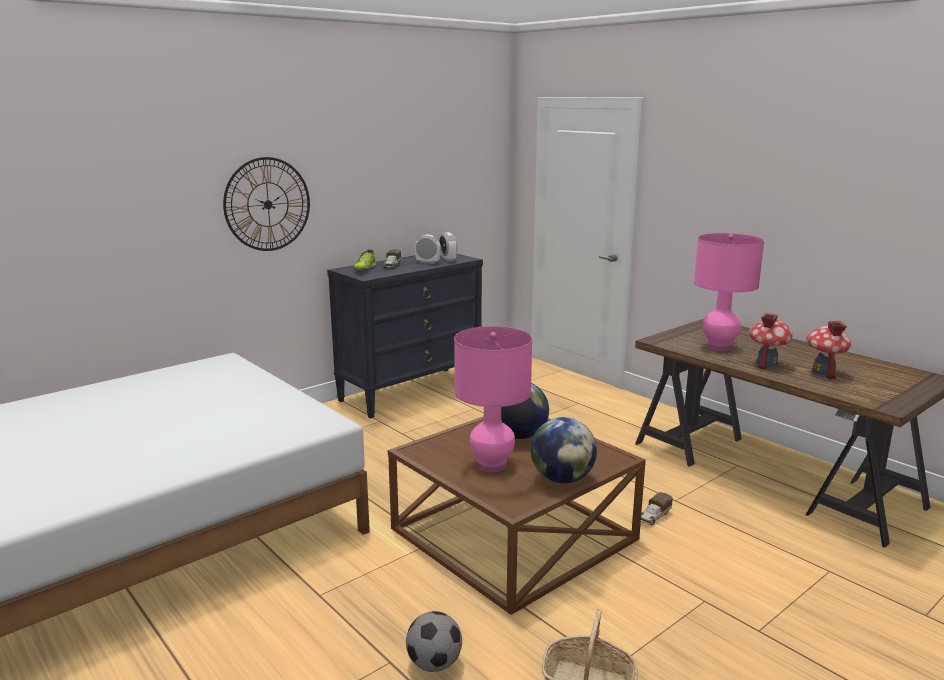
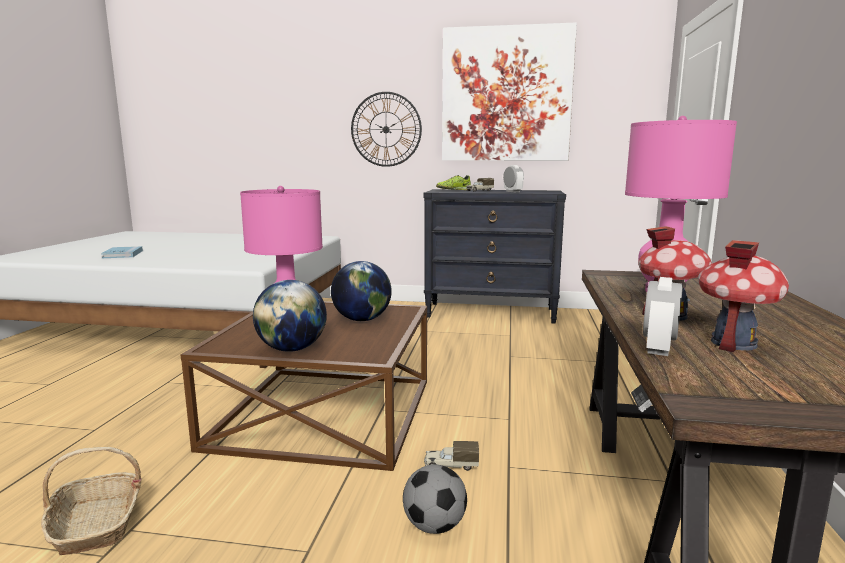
camera: 50 degrees right, 5 degrees down
(81, 472) = (123, 254): none -> blue book
(391, 156) = (506, 95): none -> picture
(434, 664) = (98, 445): football -> football (434, 526)
(448, 260) = (535, 192): alarm clock -> alarm clock (659, 348)

